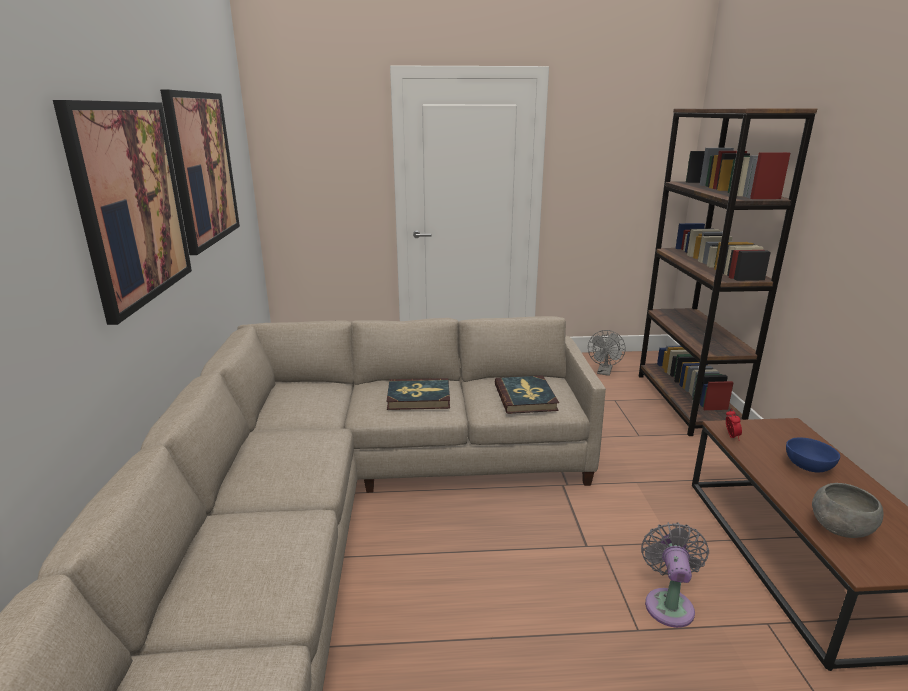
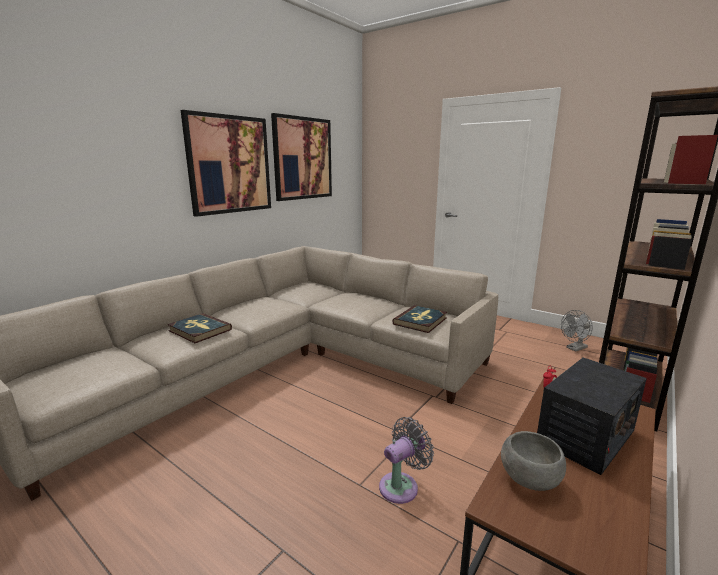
camera: 40 degrees right, 5 degrees down
(418, 397) = (359, 303): book -> book (199, 330)
(806, 467) = (585, 436): blue bowl -> radio

